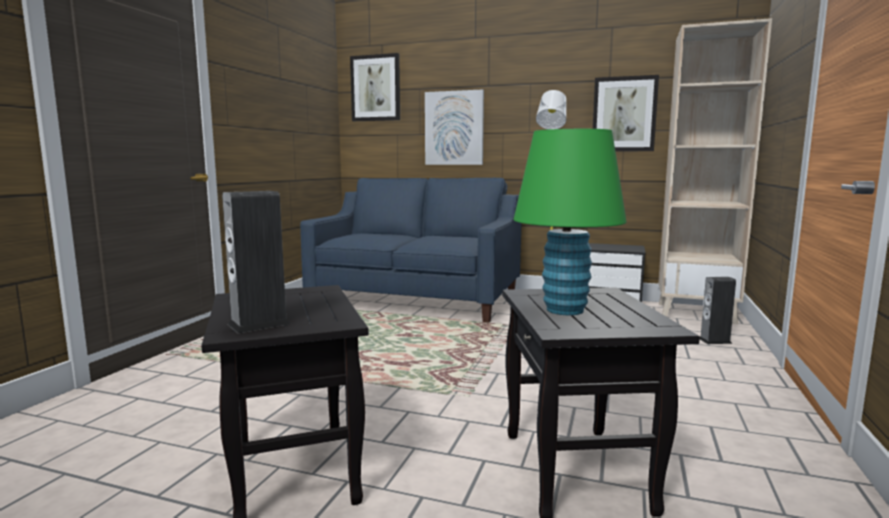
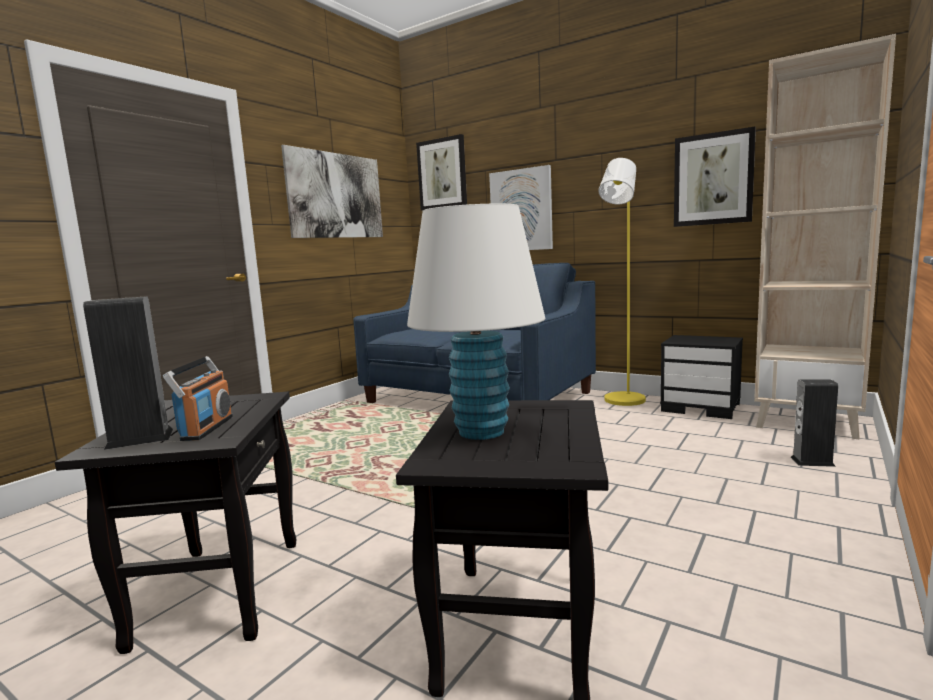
camera: 15 degrees right, 0 degrees up
(281, 101) = (336, 195): none -> picture
(312, 314) = (206, 428): none -> radio
(564, 310) = (481, 432): green table lamp -> white table lamp

